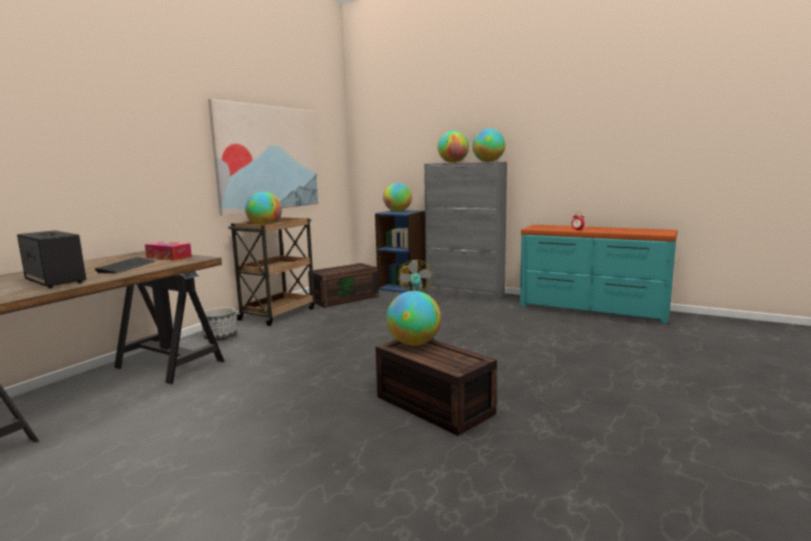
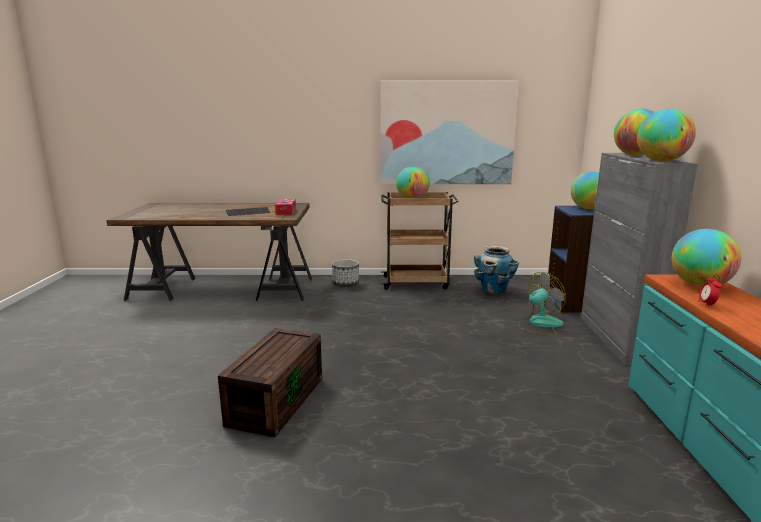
camera: 60 degrees right, 5 degrees up
(56, 281) = (200, 213): speaker -> none
(345, 298) = (493, 291): brown storage box -> planter
(414, 343) = (291, 340): globe -> globe (700, 285)

